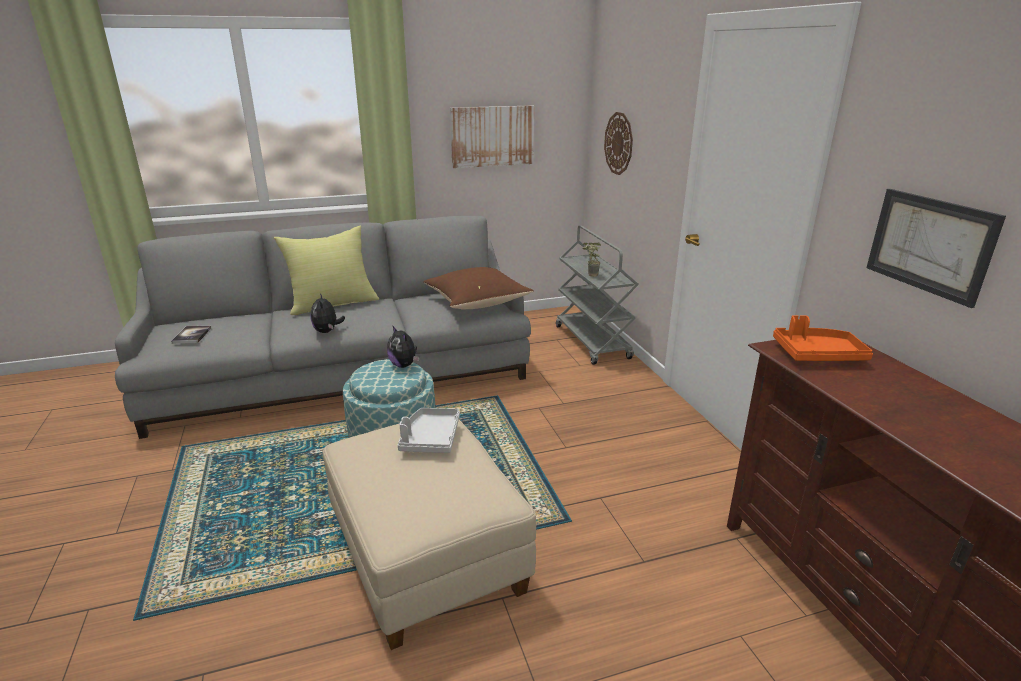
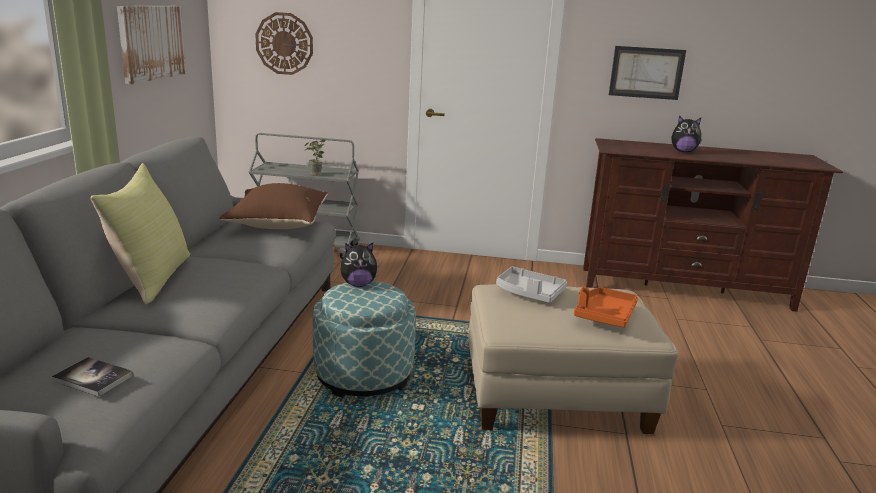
camera: 65 degrees left, 5 degrees down
(327, 331) = (233, 295): plush toy -> plush toy (683, 151)
(817, 354) = (626, 147): orange tray -> orange tray (604, 315)

